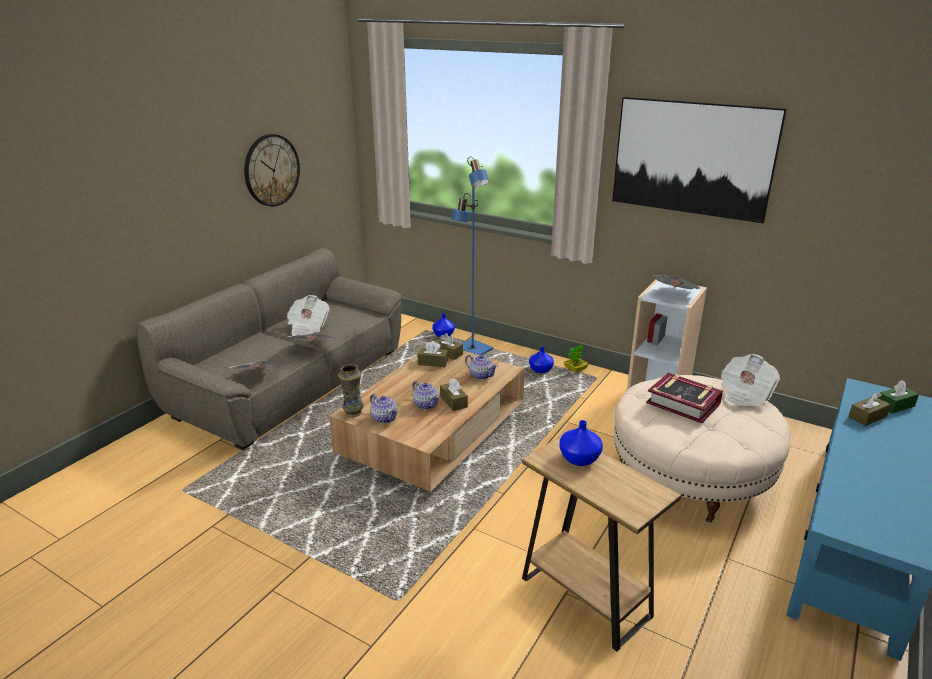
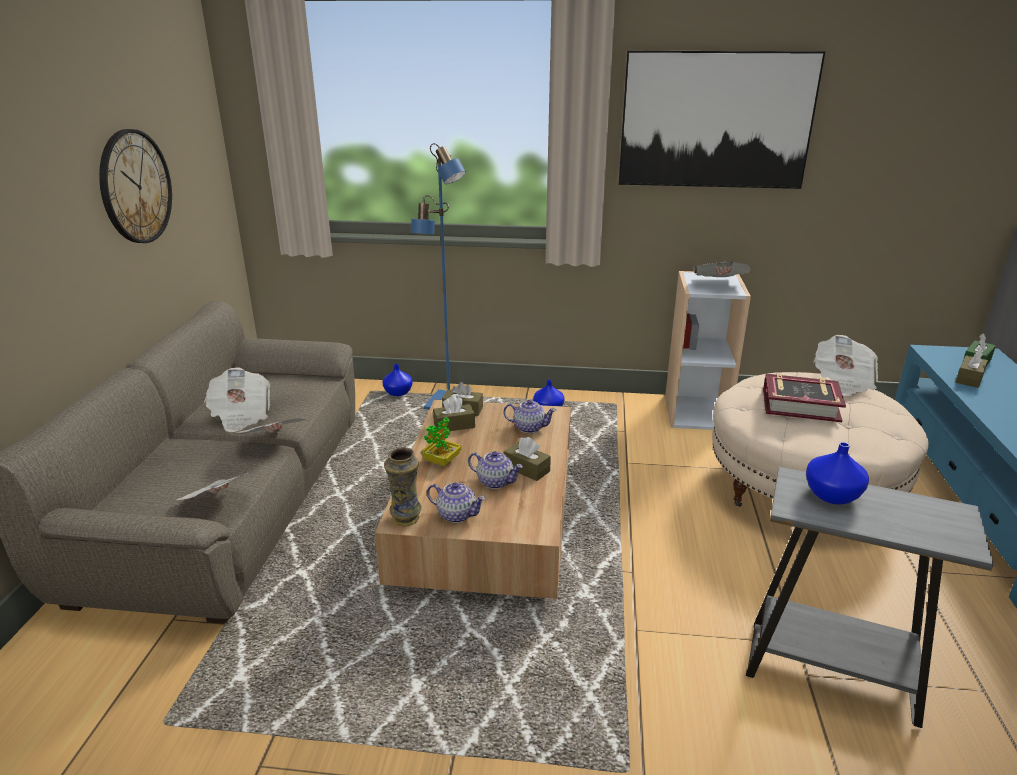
camera: 25 degrees left, 0 degrees up
(575, 370) = (586, 401): potted plant -> potted plant (441, 461)
(585, 597) = (831, 672): brown side table -> grey side table

